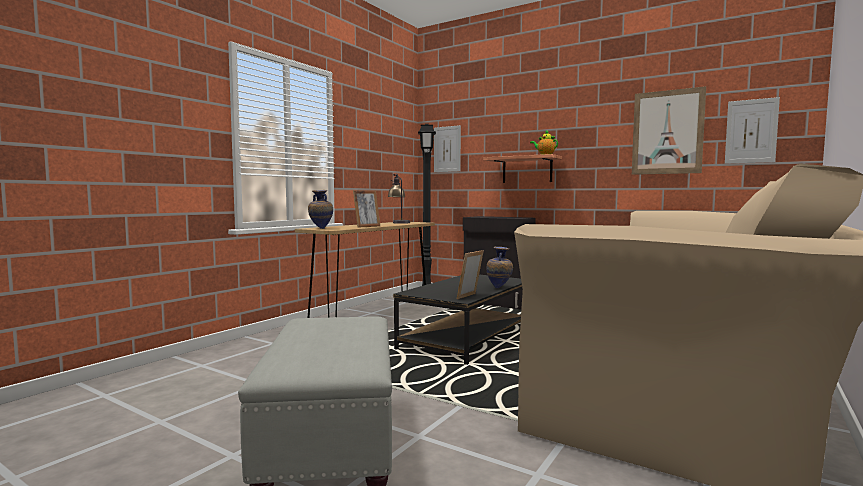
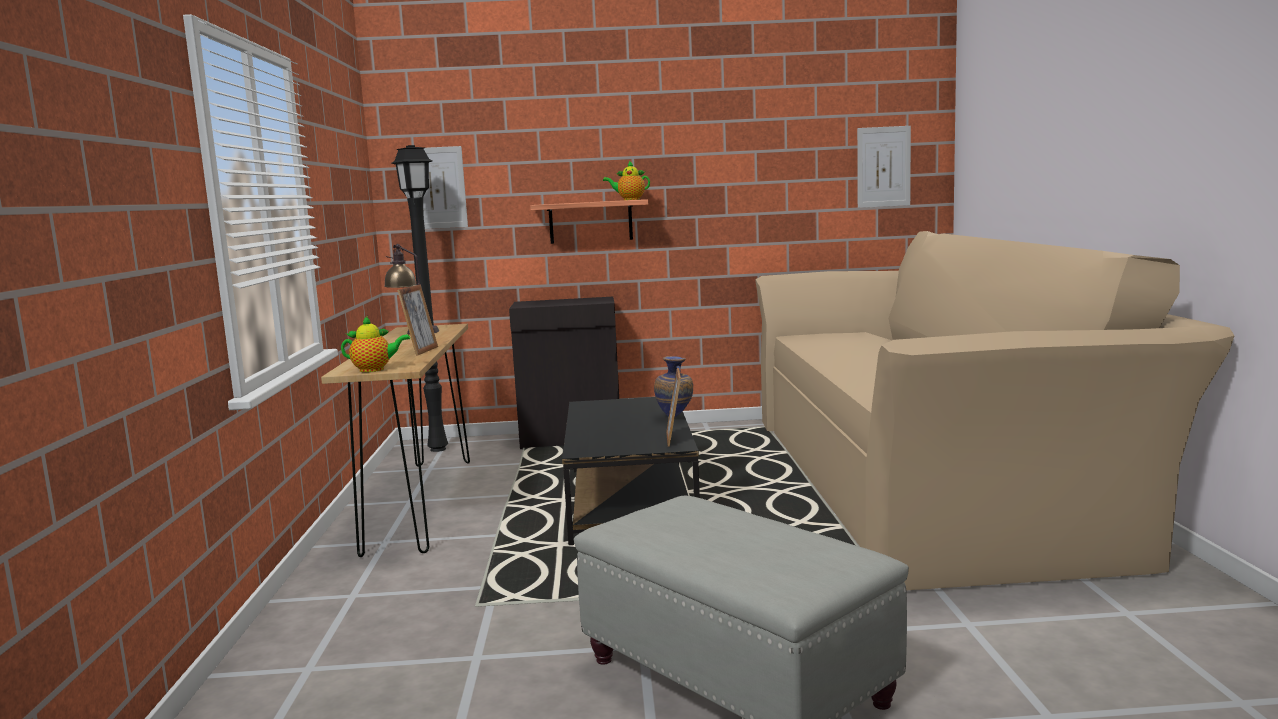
camera: 35 degrees left, 5 degrees up
(320, 229) = (375, 369): vase -> teapot
(667, 132) = (789, 166): picture -> none

